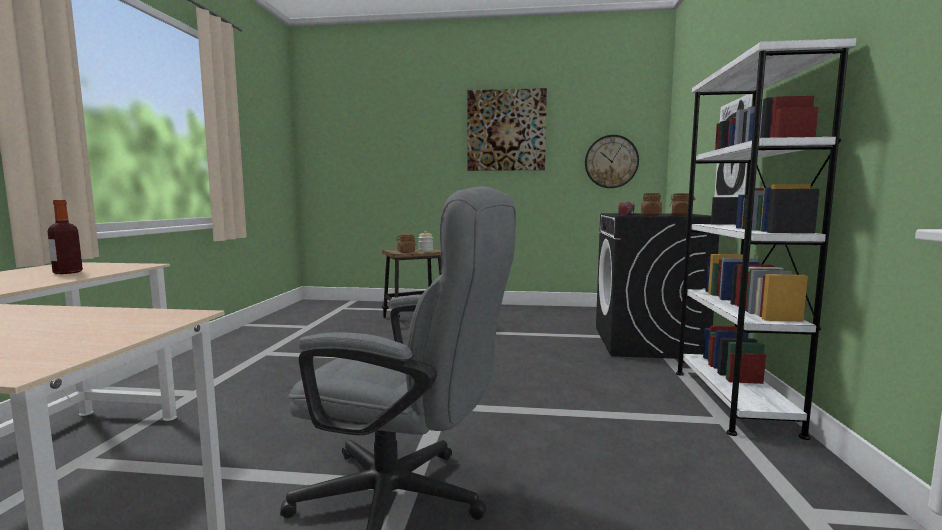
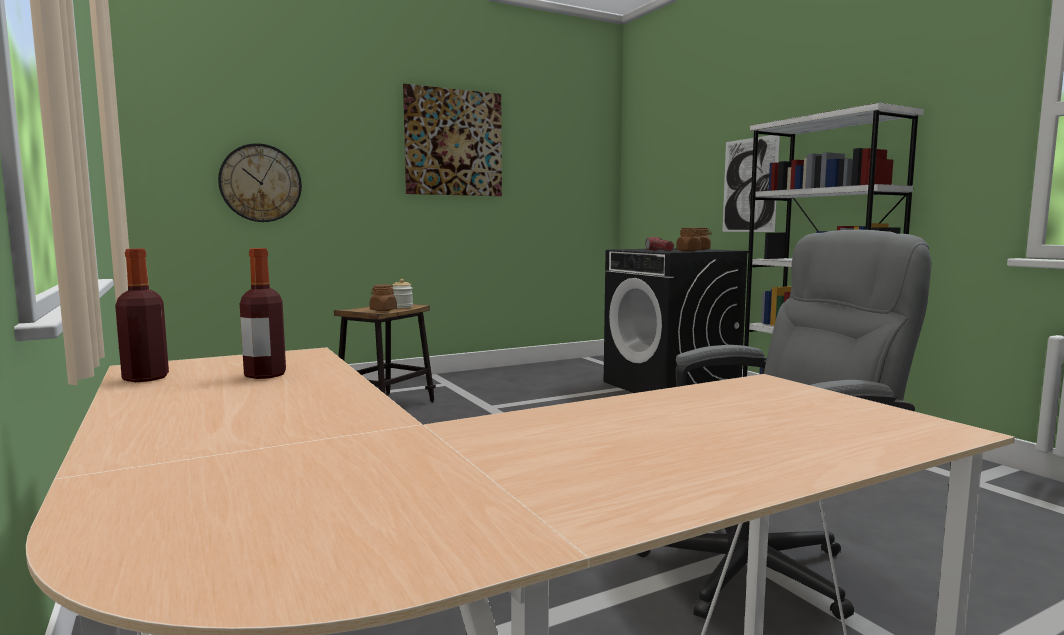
camera: 35 degrees left, 0 degrees up
(38, 268) = (146, 378): none -> bottle
(611, 161) = (569, 188): wall clock -> wall clock (260, 183)

